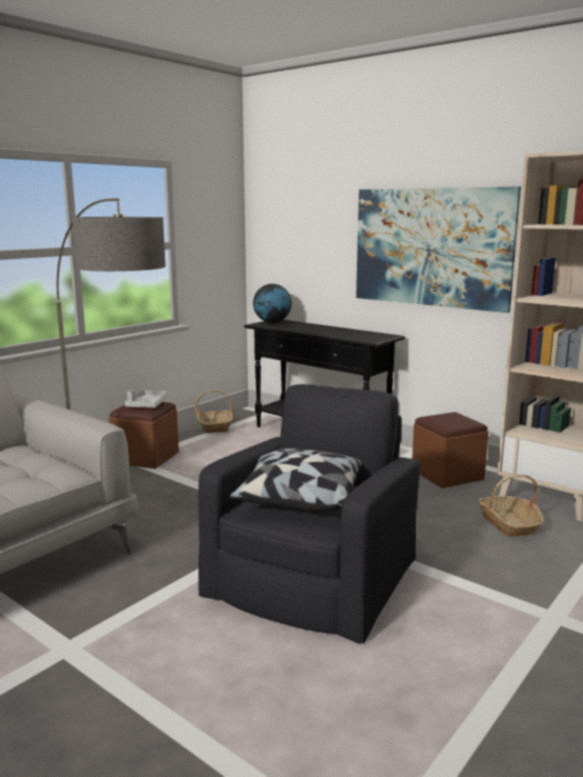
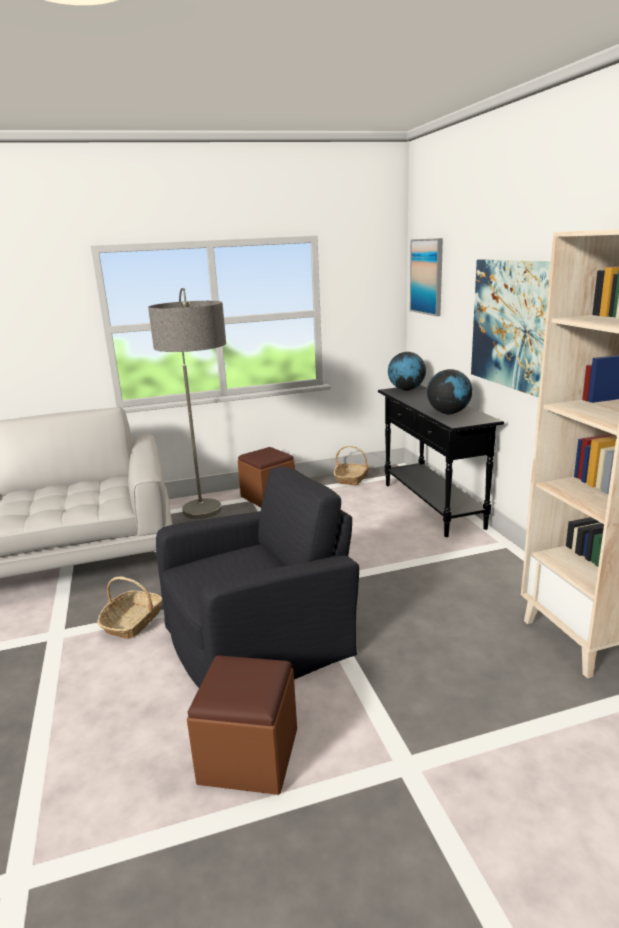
camera: 35 degrees right, 5 degrees up
(147, 405) = (268, 454): grey tray -> none
(280, 209) = (427, 276): none -> picture
(299, 499) = (226, 572): pillow -> none
(349, 334) = (448, 413): none -> globe
(447, 474) = (503, 579): brown ottoman -> brown ottoman (249, 756)
(509, 524) = (496, 652): basket -> basket (132, 622)

